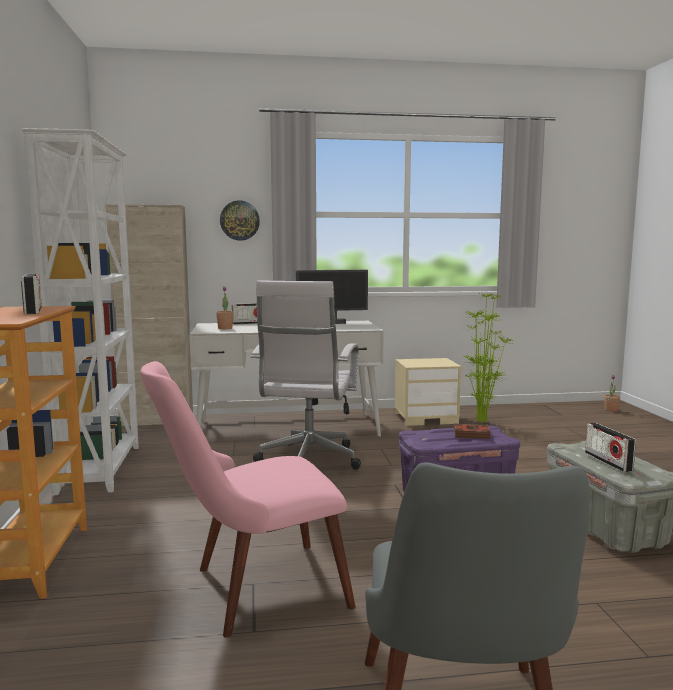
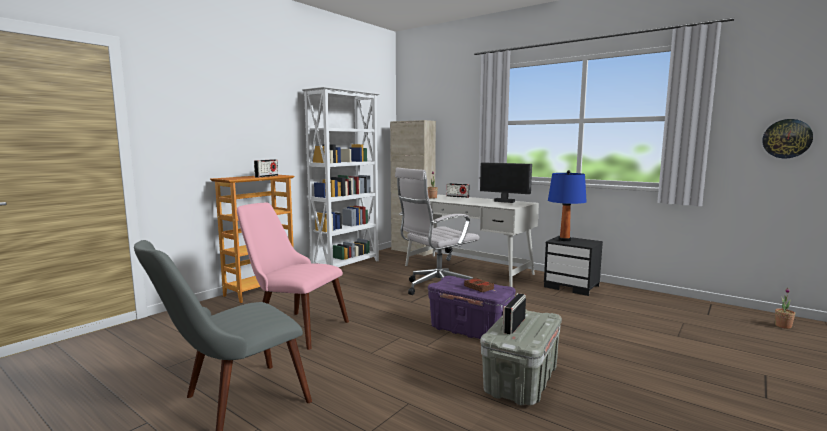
camera: 45 degrees right, 0 degrees up
(239, 220) = (465, 128): wall clock -> wall clock (786, 138)
(416, 362) = (564, 240): none -> blue table lamp
(426, 418) = (572, 286): beige nightstand -> black nightstand
(482, 421) = (613, 299): potted plant -> none

